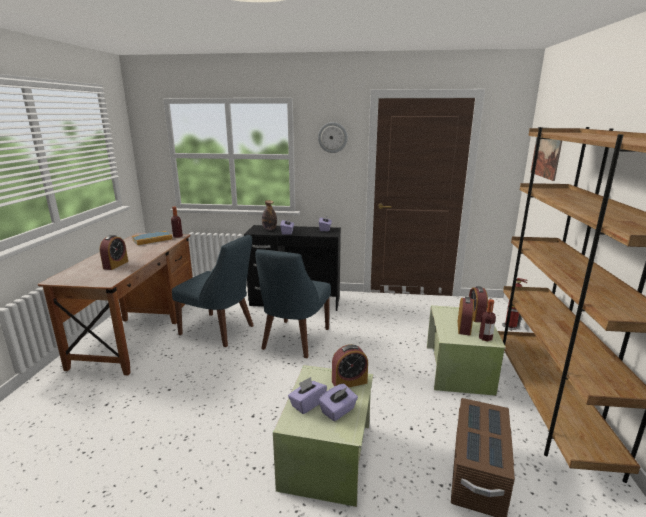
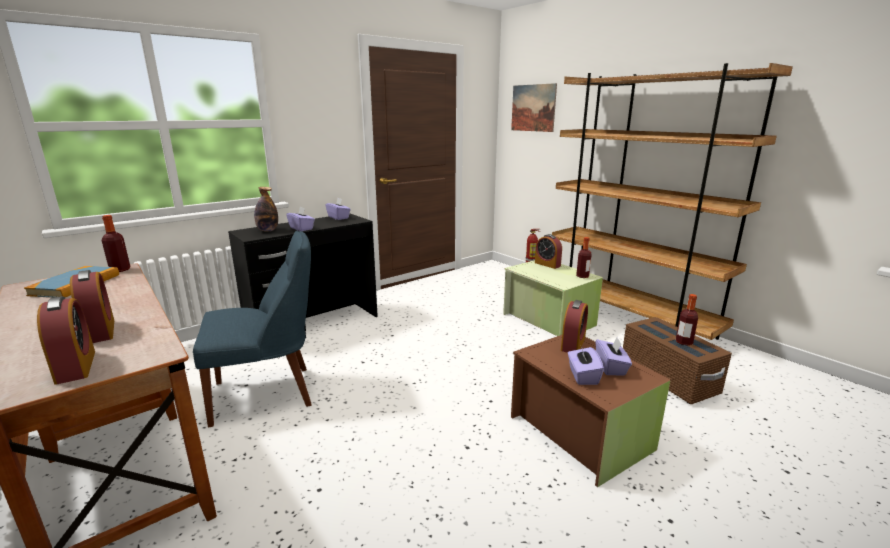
camera: 45 degrees left, 0 degrees up
(294, 340) = (381, 360): blue chair -> none
(328, 455) = (580, 431): green storage box -> brown storage box
(332, 137) = (319, 95): wall clock -> none
(463, 328) = (557, 275): alarm clock -> alarm clock (76, 367)
(482, 441) = (683, 342): none -> bottle

